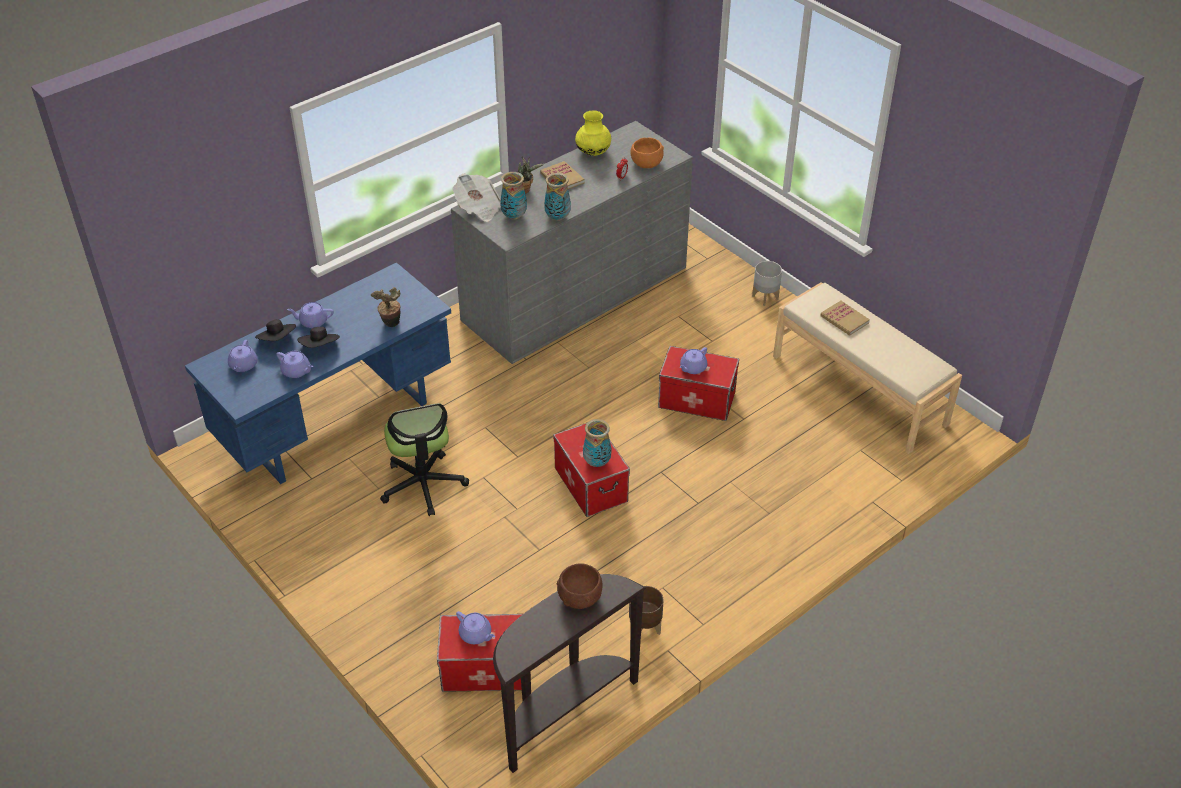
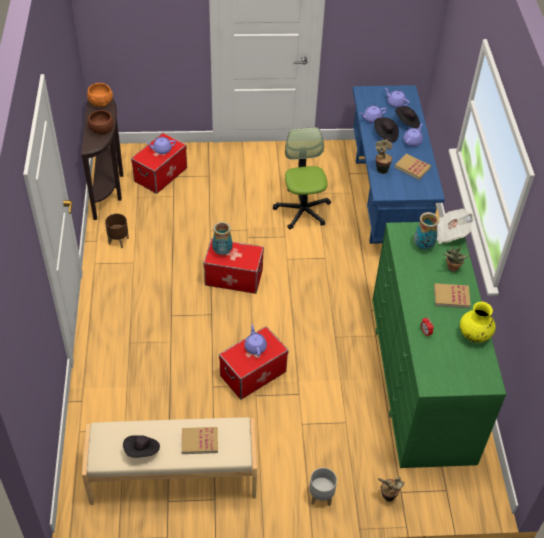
camera: 125 degrees right, 5 degrees up
(364, 303) = (412, 167): none -> book
(423, 485) = (302, 211): office chair -> office chair turned 60 degrees clockwise
(558, 217) = (402, 267): vase -> none
(576, 293) = (421, 377): grey dresser -> green dresser
(646, 163) = (433, 359): orange bowl -> orange bowl (101, 102)
(720, 263) = (387, 497): none -> potted plant
(897, 347) = (142, 451): none -> black hat

